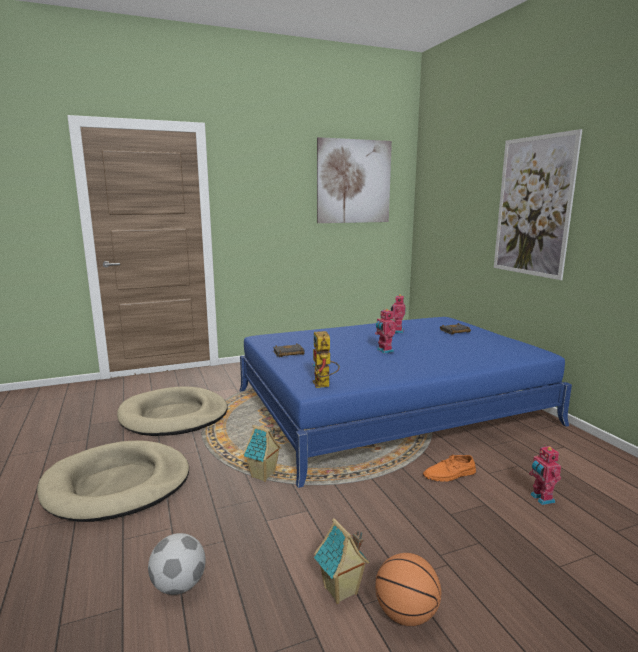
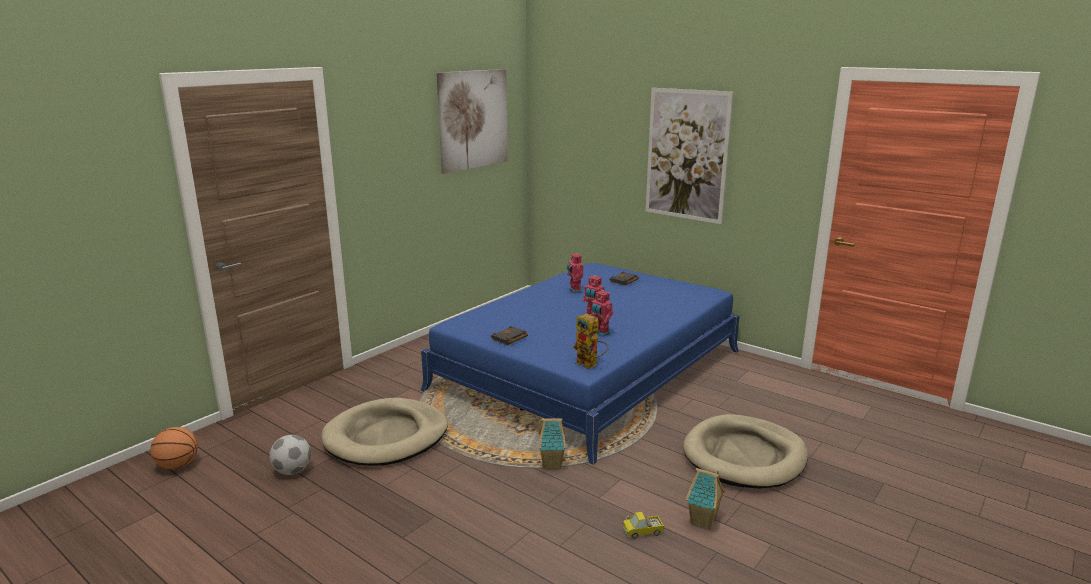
camera: 30 degrees left, 5 degrees up
(117, 485) = (429, 517): beige dog bed -> beige dog bed (744, 456)
(179, 585) = (592, 563): football -> football (292, 471)
(265, 574) = (642, 532): none -> toy truck
(406, 614) = (754, 518): basketball -> basketball (178, 466)
(449, 474) = (693, 417): orange shoe -> none
(541, 499) = (765, 416): toy robot -> toy robot (600, 333)

